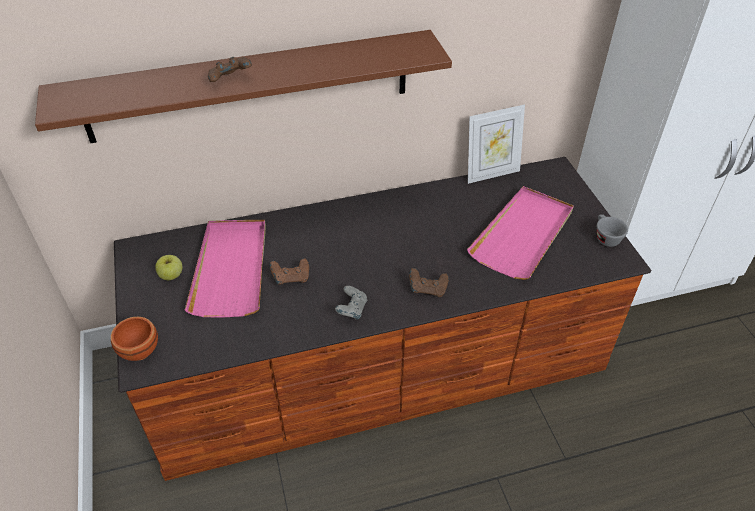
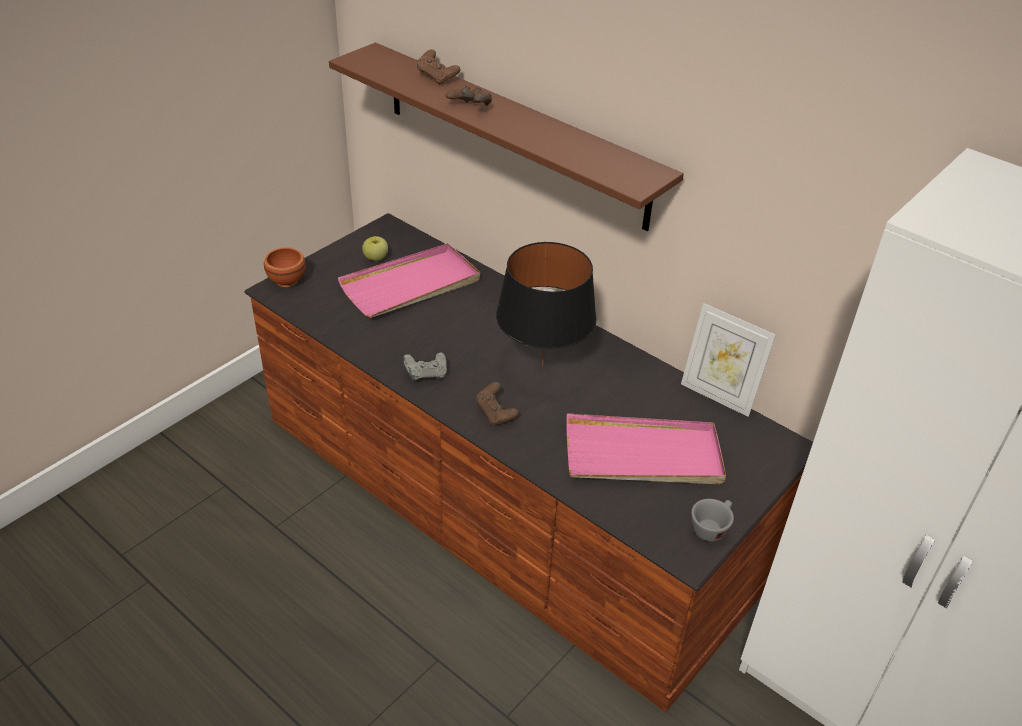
camera: 55 degrees right, 5 degrees down
(291, 278) = (431, 322): brown game controller -> brown game controller (437, 78)
(395, 240) = (542, 366): none -> black table lamp

